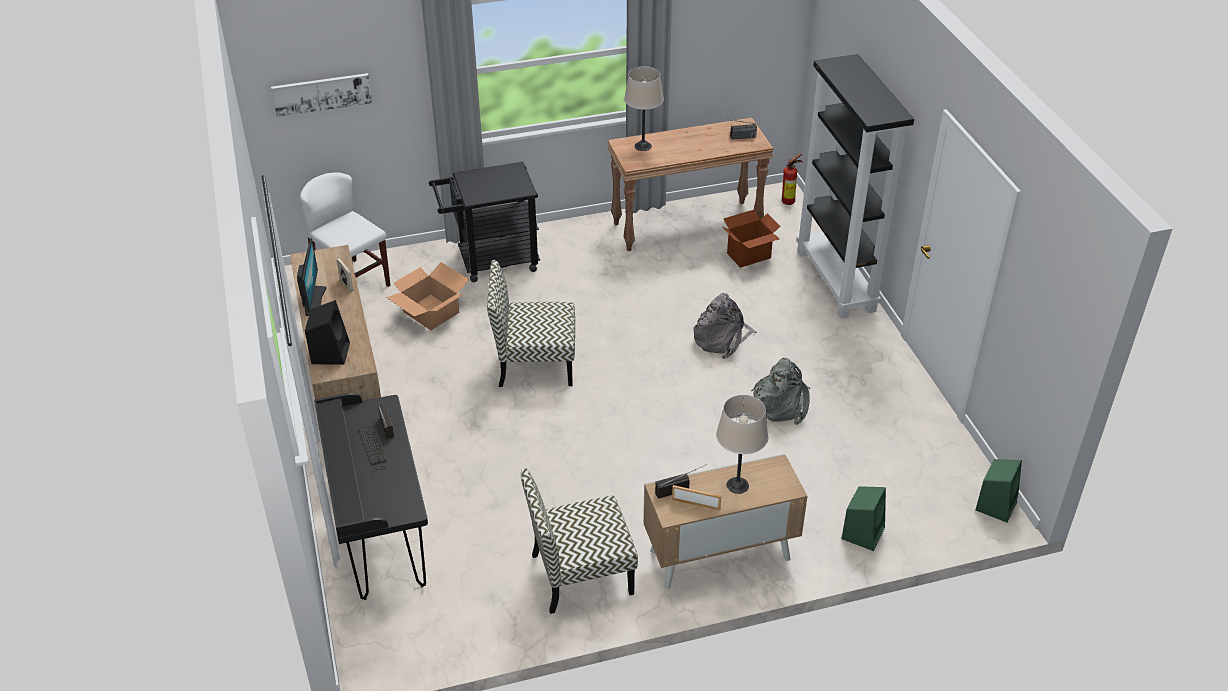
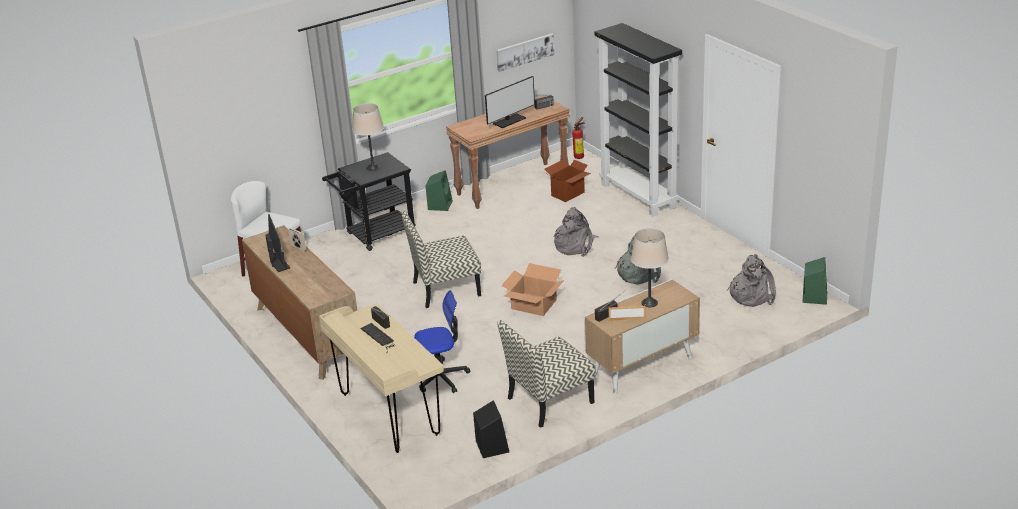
camera: 15 degrees left, 10 degrees down
(322, 93) = (235, 118): picture -> picture (524, 52)
(330, 352) = (311, 288): black speaker -> black speaker (491, 446)
(381, 537) = (389, 414): black desk -> beige desk
(430, 312) = (347, 275): cardboard box -> cardboard box (534, 304)
(468, 499) = (441, 377): none -> office chair
(643, 146) = (474, 125): beige table lamp -> beige table lamp (373, 167)
(689, 150) = (509, 121): none -> monitor
(863, 532) = (734, 331): green speaker -> green speaker (440, 205)
(913, 479) = (751, 295): none -> grey backpack

